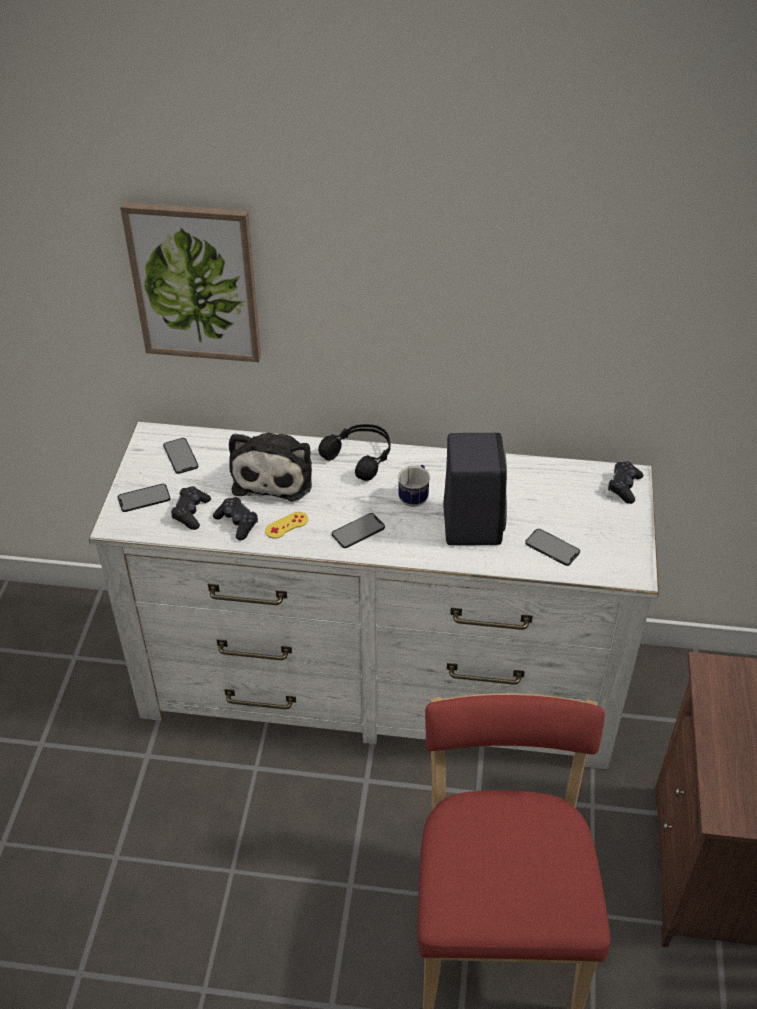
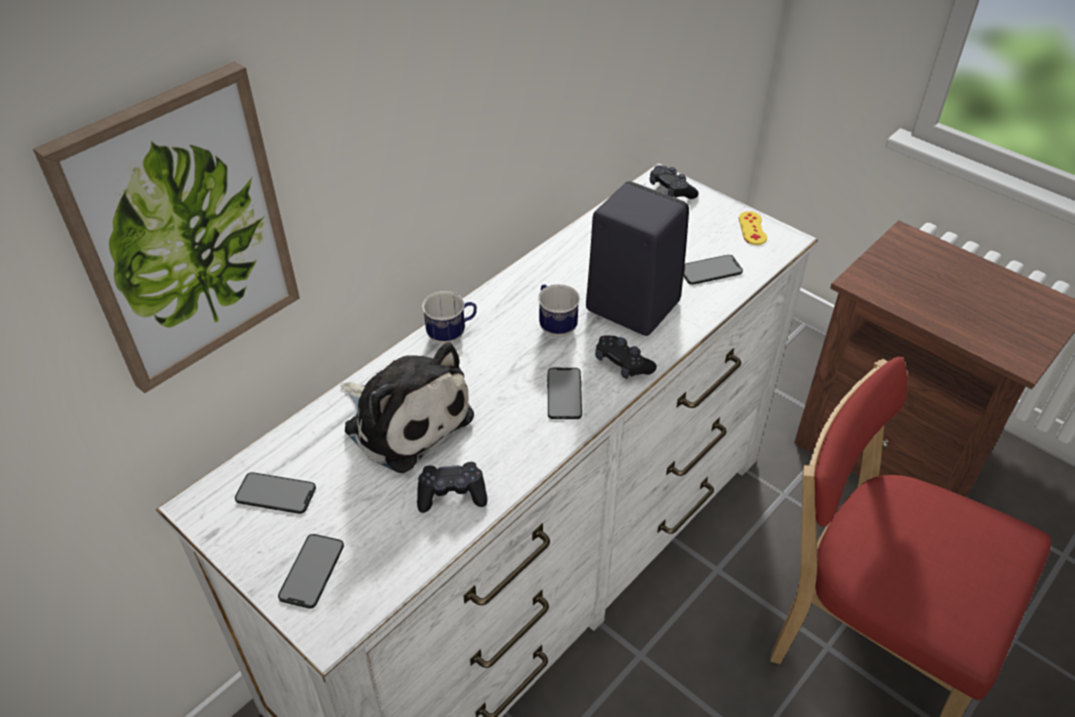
camera: 55 degrees left, 0 degrees up
(191, 513) = (389, 532): black game controller -> black game controller (622, 364)
(286, 525) = (499, 449): yellow game controller -> yellow game controller (752, 228)
(360, 456) = (452, 335): black headphones -> mug

